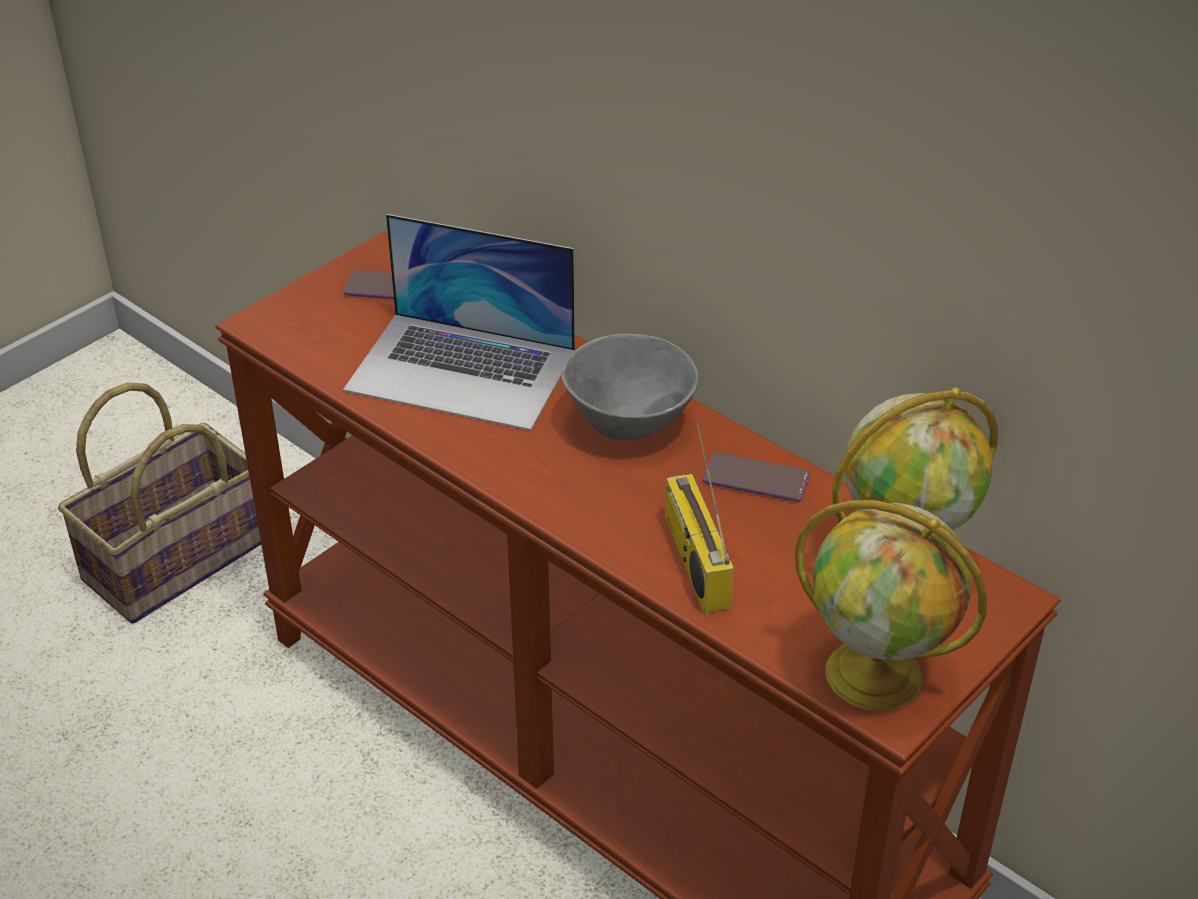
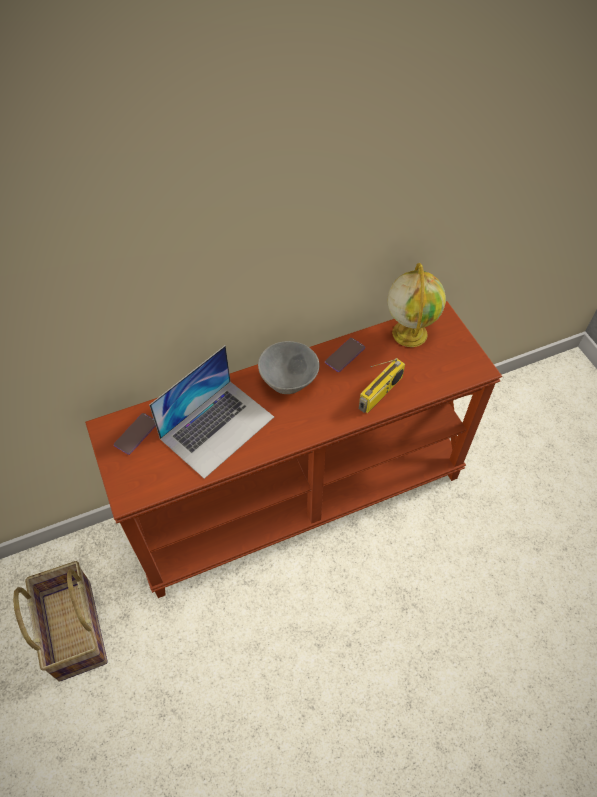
camera: 65 degrees left, 15 degrees up
(693, 560) = (380, 393): radio -> radio turned 60 degrees counterclockwise
(877, 675) = (462, 365): globe -> none

